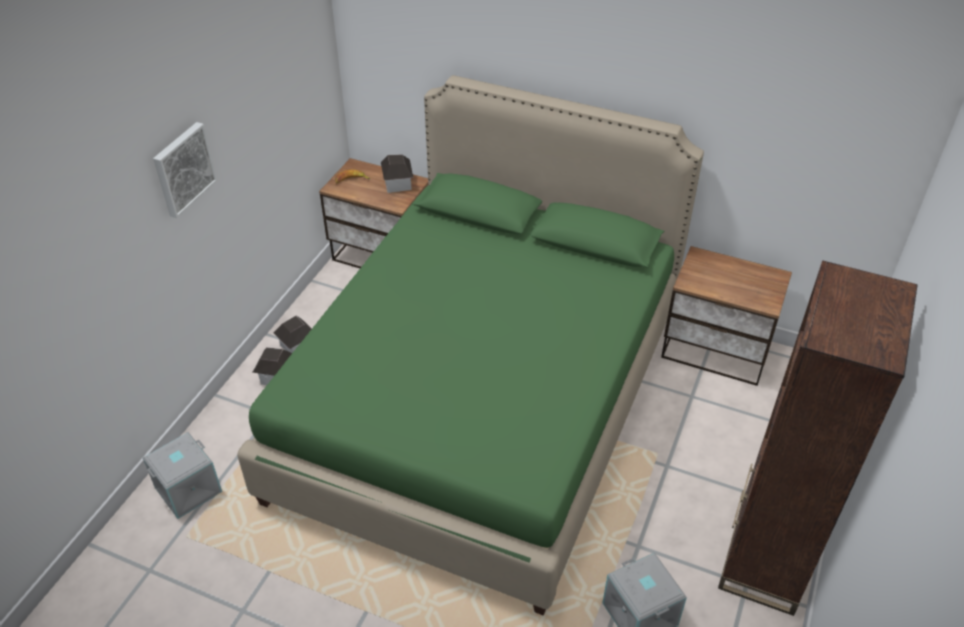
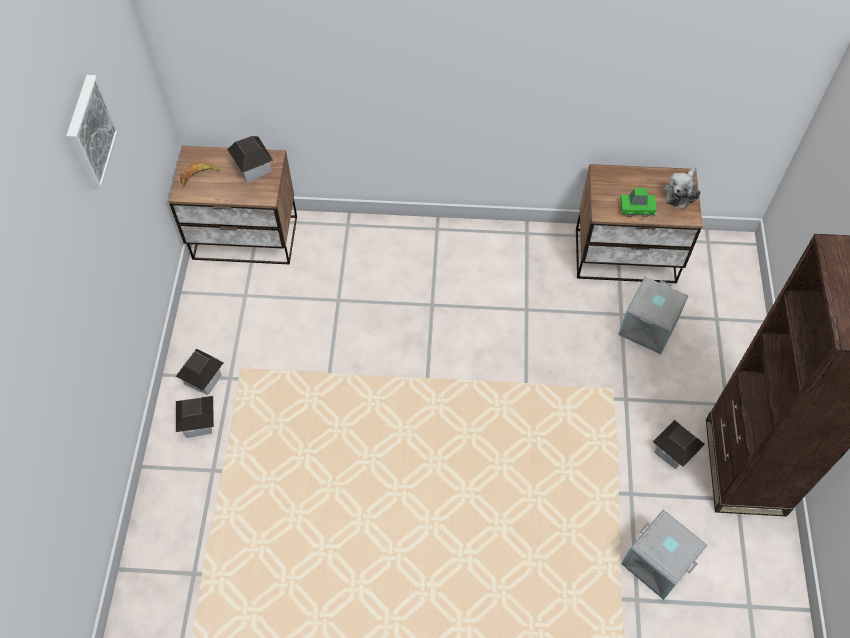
camera: 20 degrees left, 15 degrees up
(183, 169) = (64, 279): picture -> picture (88, 132)
(188, 490) = (168, 587): grey storage box -> grey storage box (649, 328)
(482, 402) = (424, 386): green bed -> none
(696, 523) = (673, 451): none -> toy house
(720, 288) = (637, 208): none -> green toy car
(769, 286) = (681, 192): none -> plush toy

